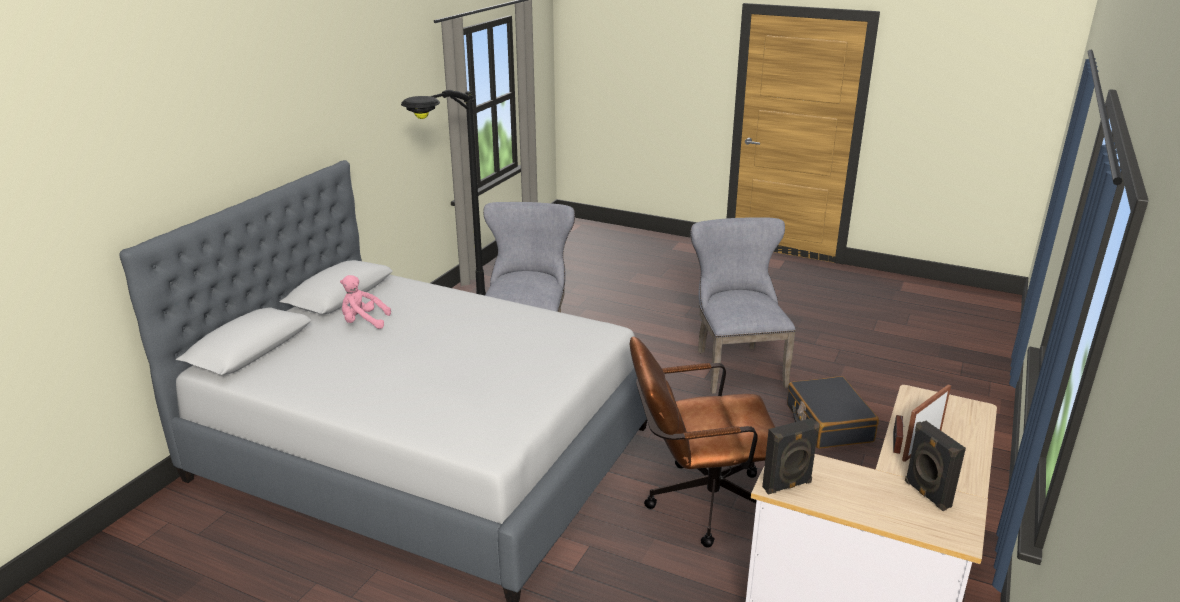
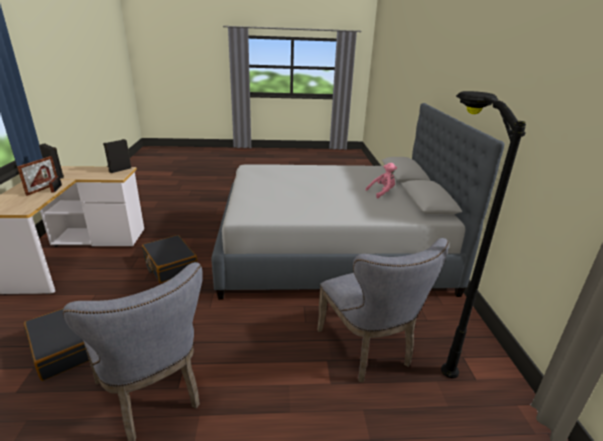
camera: 150 degrees right, 0 degrees up
(699, 503) = (170, 265): brown office chair -> black suitcase

